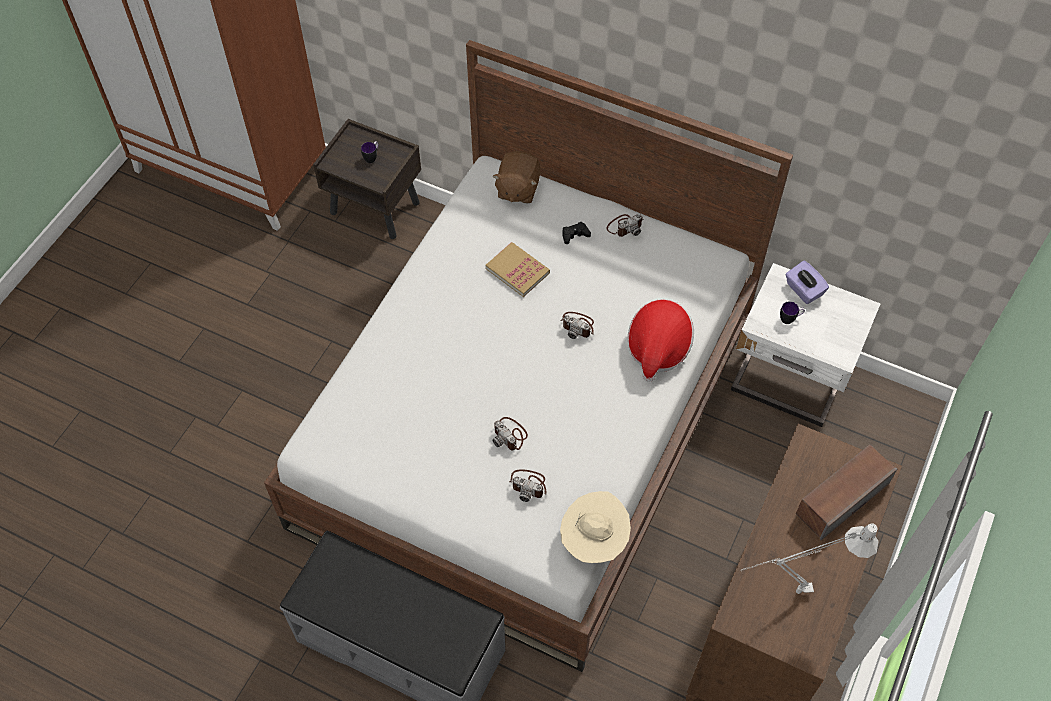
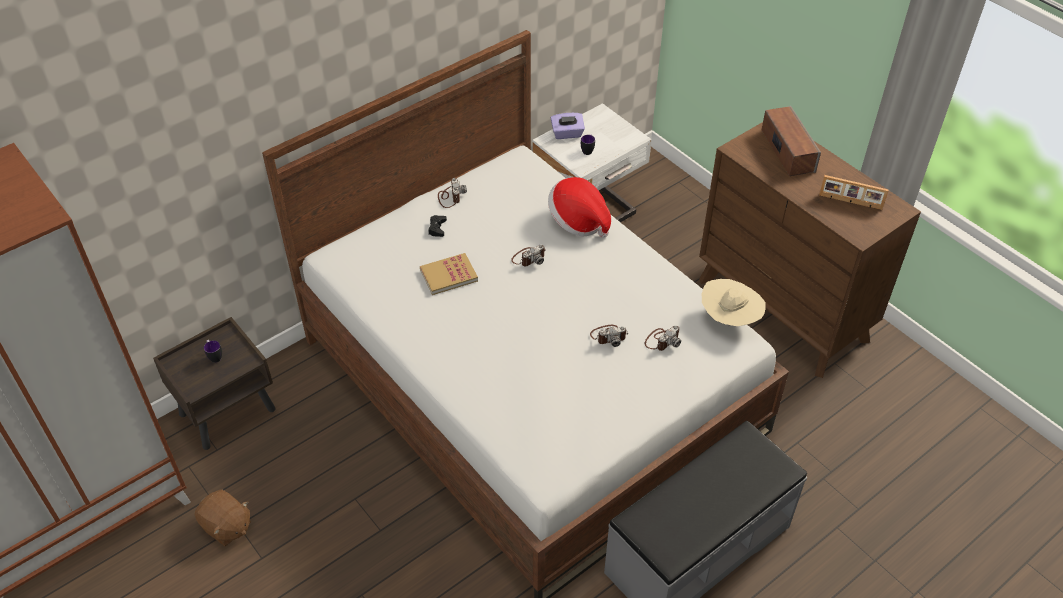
camera: 65 degrees left, 10 degrees down
(517, 189) = (362, 246): brown plush toy -> brown plush toy (227, 527)
(790, 593) = (850, 202): grey table lamp -> picture frame

